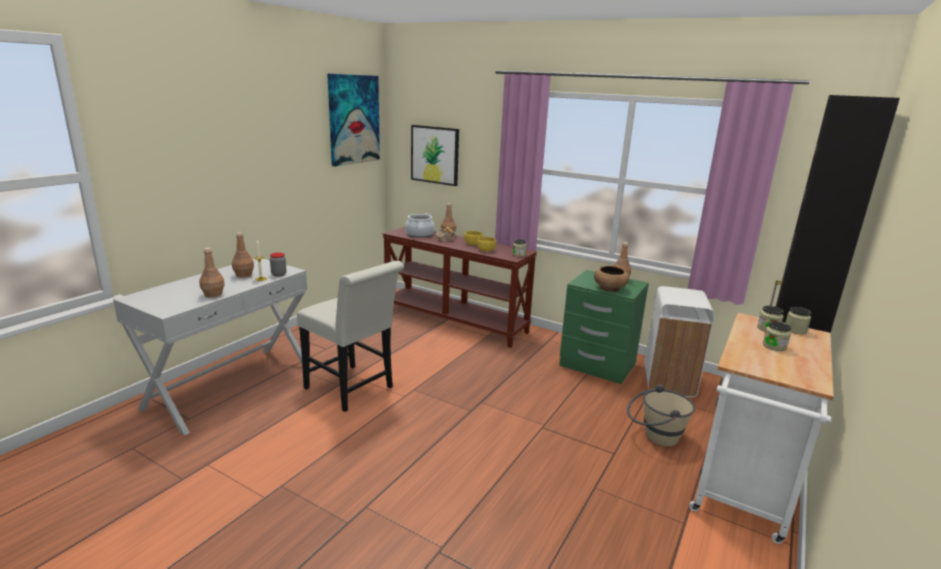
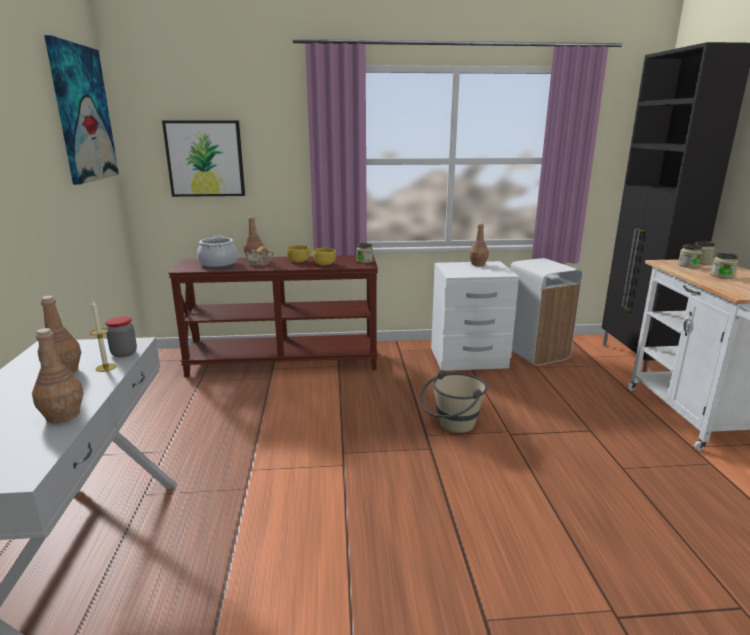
camera: 35 degrees left, 0 degrees up
(353, 390) = (273, 486): white chair -> none
(597, 365) = (469, 359): green nightstand -> white nightstand
(610, 288) = (486, 273): brown bowl -> none
(654, 436) = (592, 402): beige bucket -> beige bucket (451, 426)

